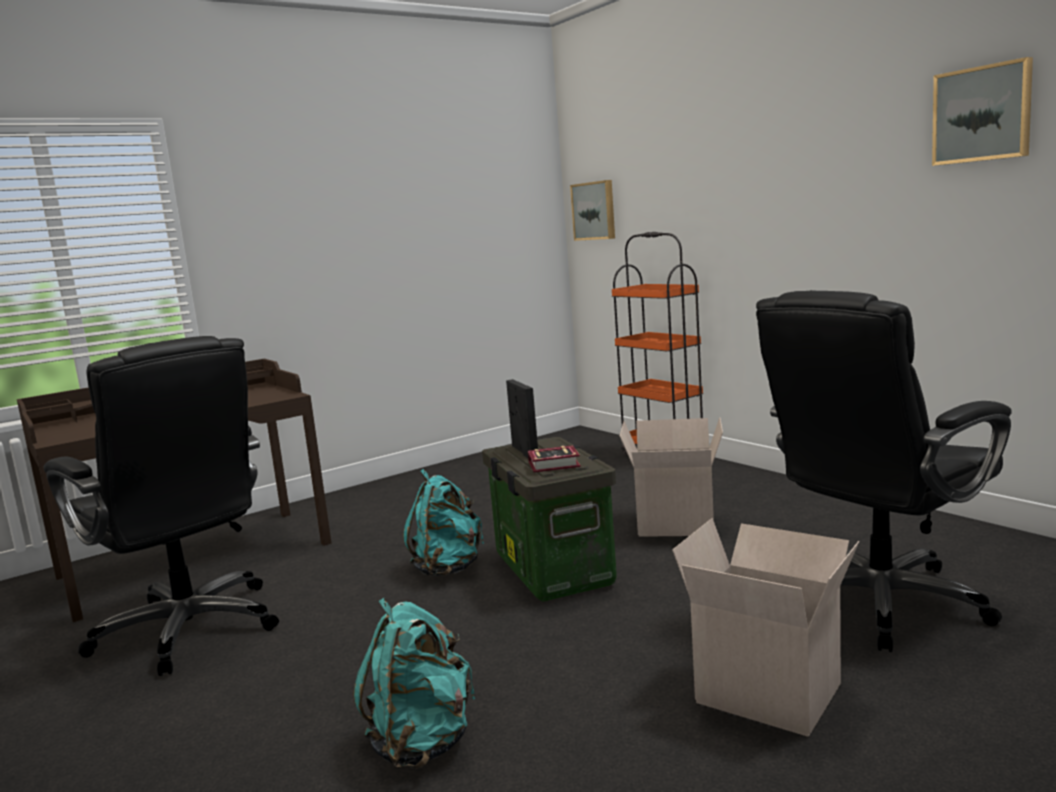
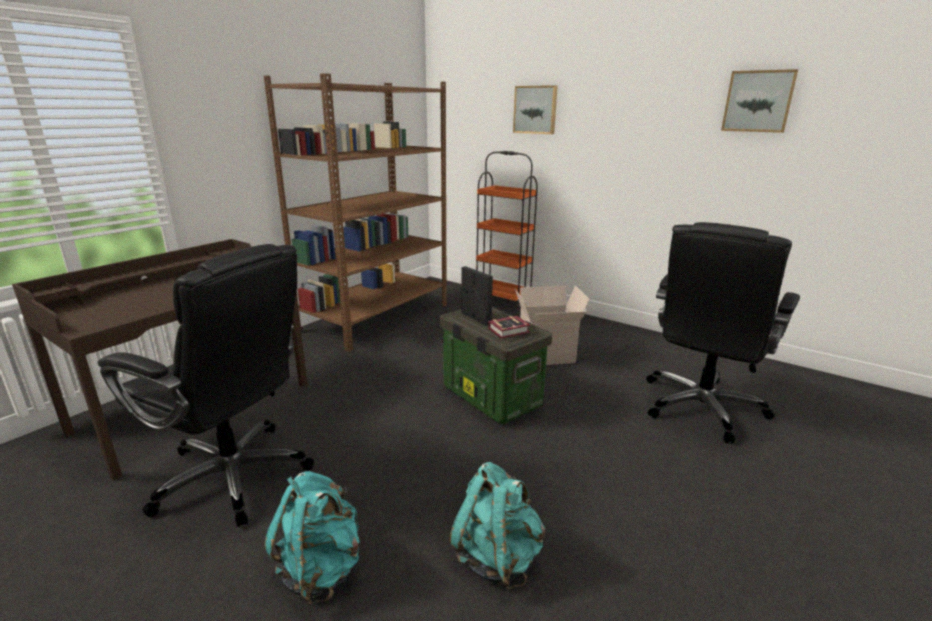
camera: 20 degrees left, 10 degrees up
(448, 568) = (415, 401): turquoise backpack -> turquoise backpack (321, 569)
(469, 473) = (376, 317): none -> brown bookcase
(594, 211) = (454, 129): picture -> picture (535, 110)
(772, 692) = (689, 481): cardboard box -> none

